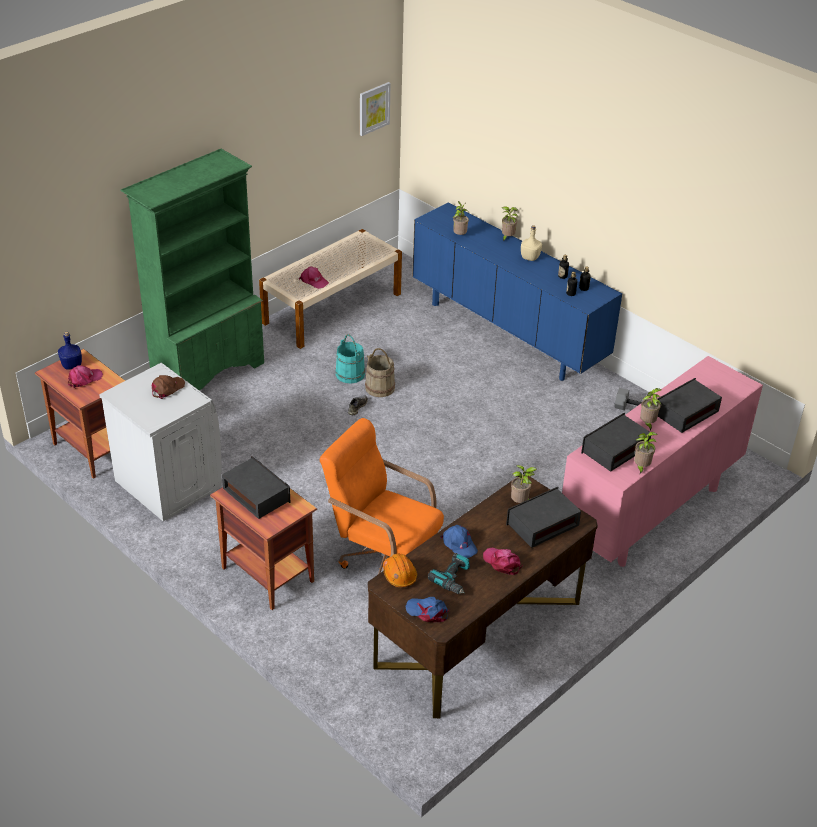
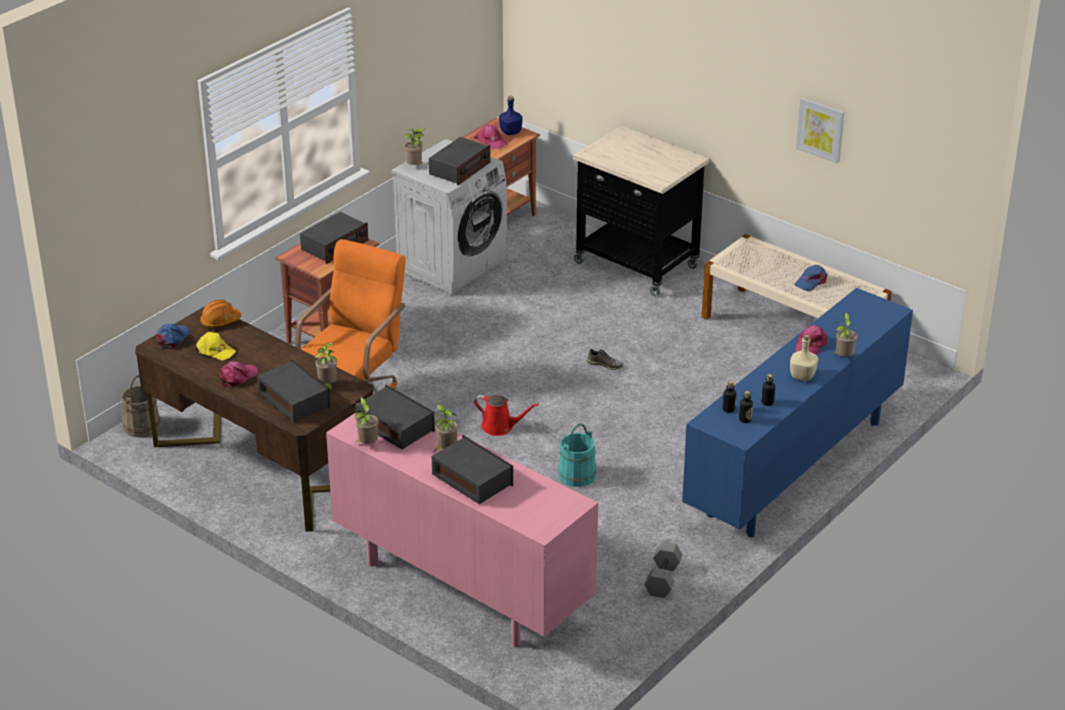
camera: 85 degrees right, 5 degrees down
(167, 389) = (460, 169): brown cap -> radio
(208, 372) = (637, 266): green bookcase -> black cart
(313, 281) = (756, 267): pink cap -> pink cap (810, 345)
(350, 374) = (665, 355): turquoise bucket -> turquoise bucket (577, 475)
(373, 108) = (934, 154): picture -> picture (820, 129)
(379, 388) = (645, 377): beige bucket -> beige bucket (141, 426)
(438, 474) = (500, 427): none -> red watering can
(454, 579) = (215, 351): power drill -> yellow cap
(459, 235) = (831, 322): potted plant -> potted plant (415, 166)
(459, 544) = (263, 351): blue cap -> blue cap (811, 282)

